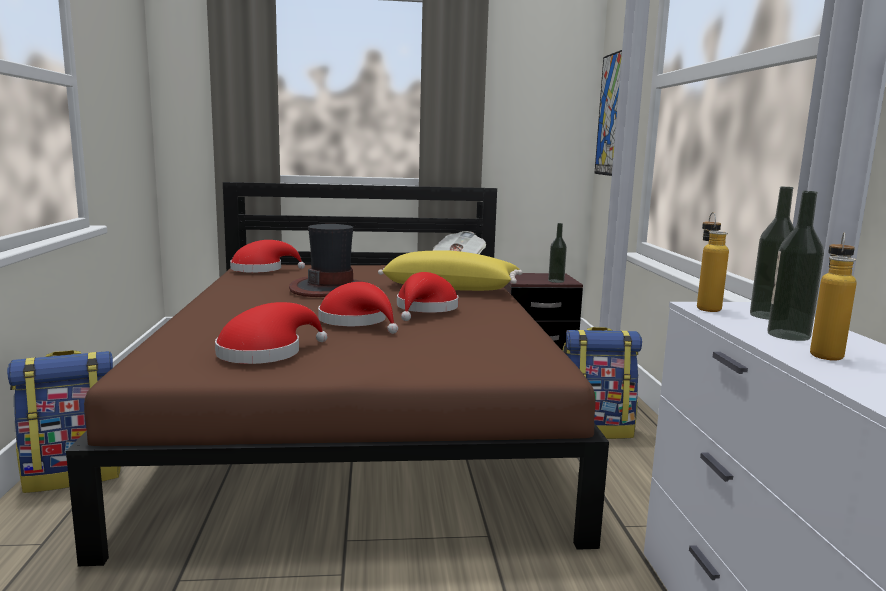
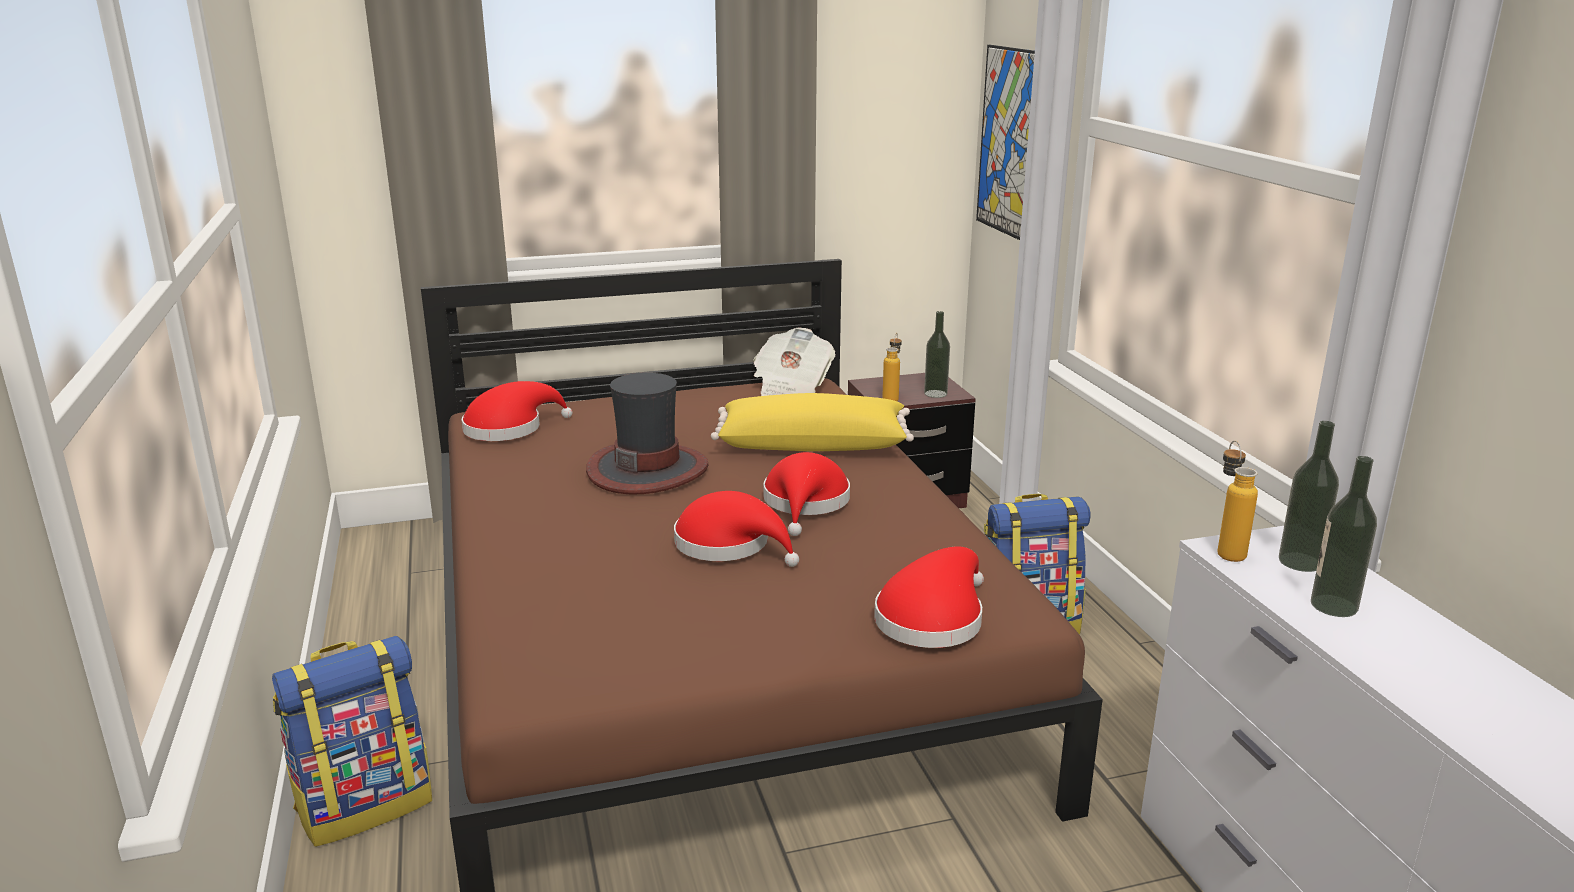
camera: 10 degrees left, 10 degrees up
(265, 352) = (651, 632): red hat -> red hat (932, 618)
(825, 353) = (1381, 641): bottle -> bottle (891, 398)

